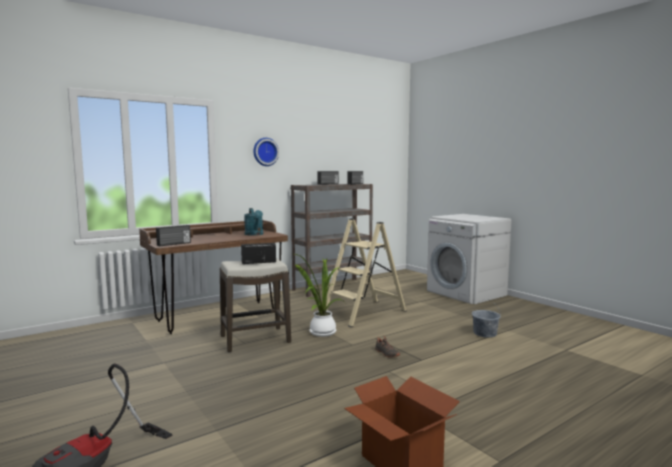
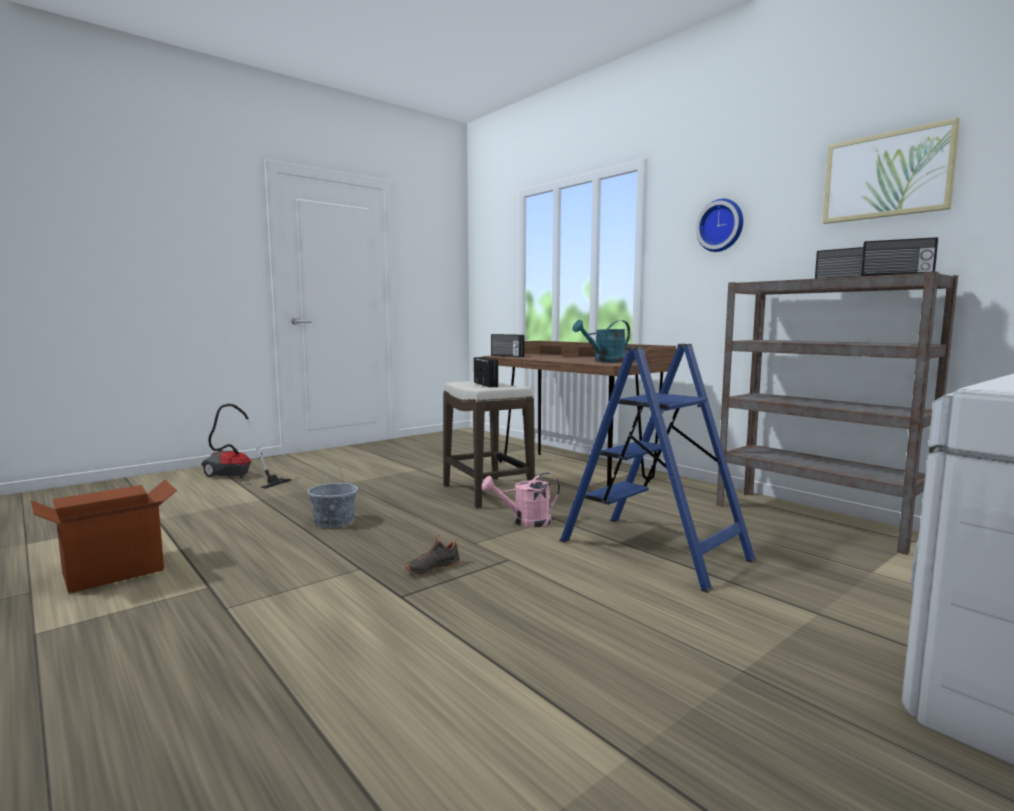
camera: 85 degrees right, 0 degrees up
(320, 332) = (525, 522): potted plant -> pink watering can
(330, 142) = (887, 175): none -> picture
(365, 313) = (655, 550): beige step ladder -> blue step ladder
(484, 333) = (576, 698): grey bucket -> grey bucket (334, 522)

